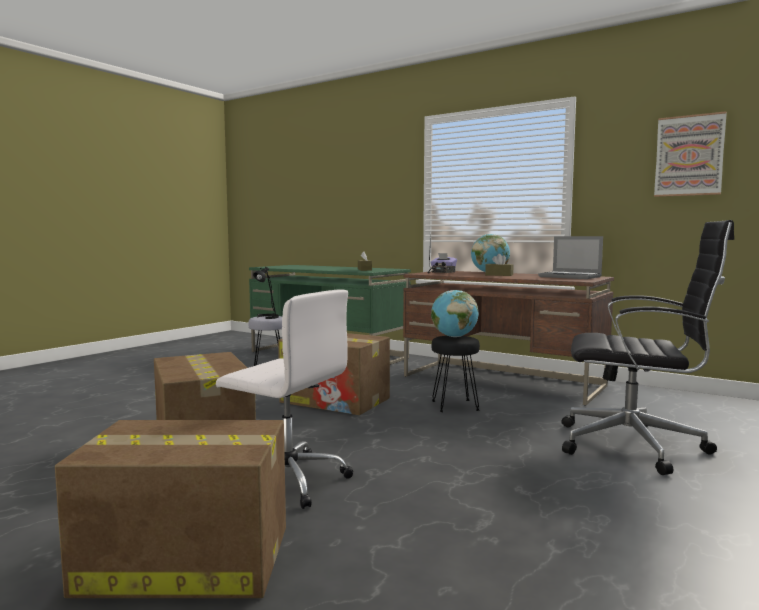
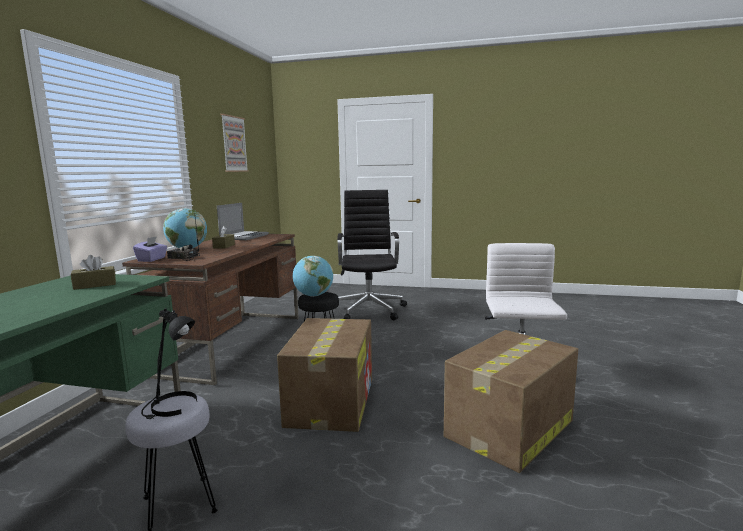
camera: 110 degrees left, 5 degrees up
(183, 560) = (622, 374): cardboard box -> none

